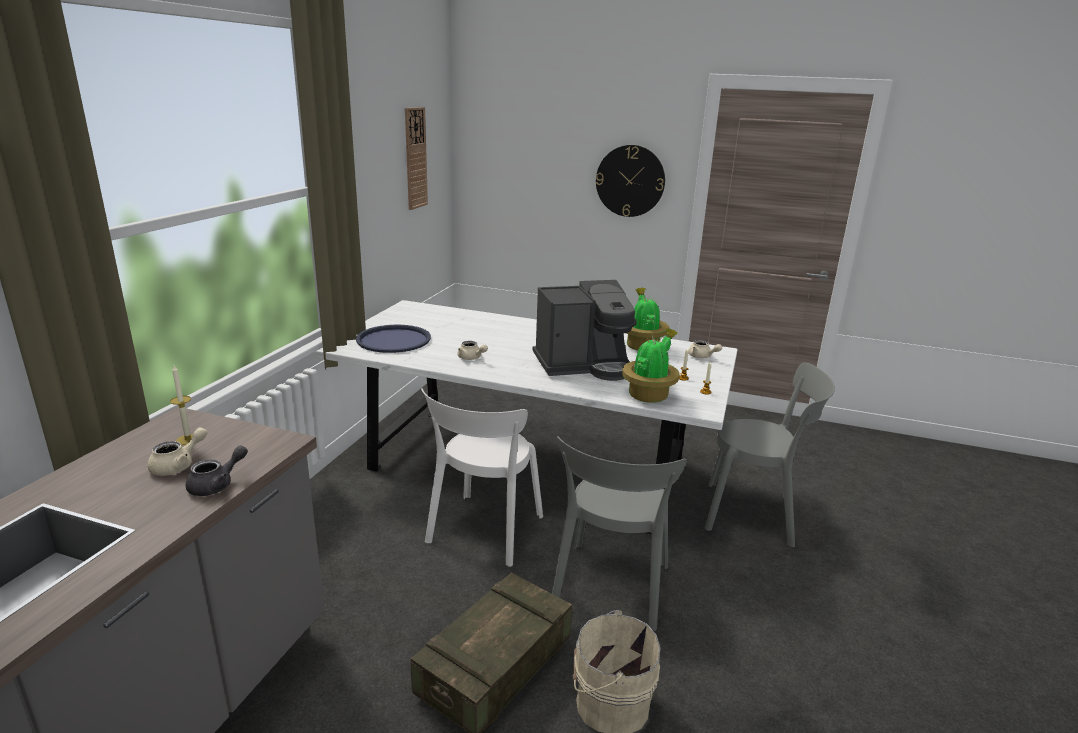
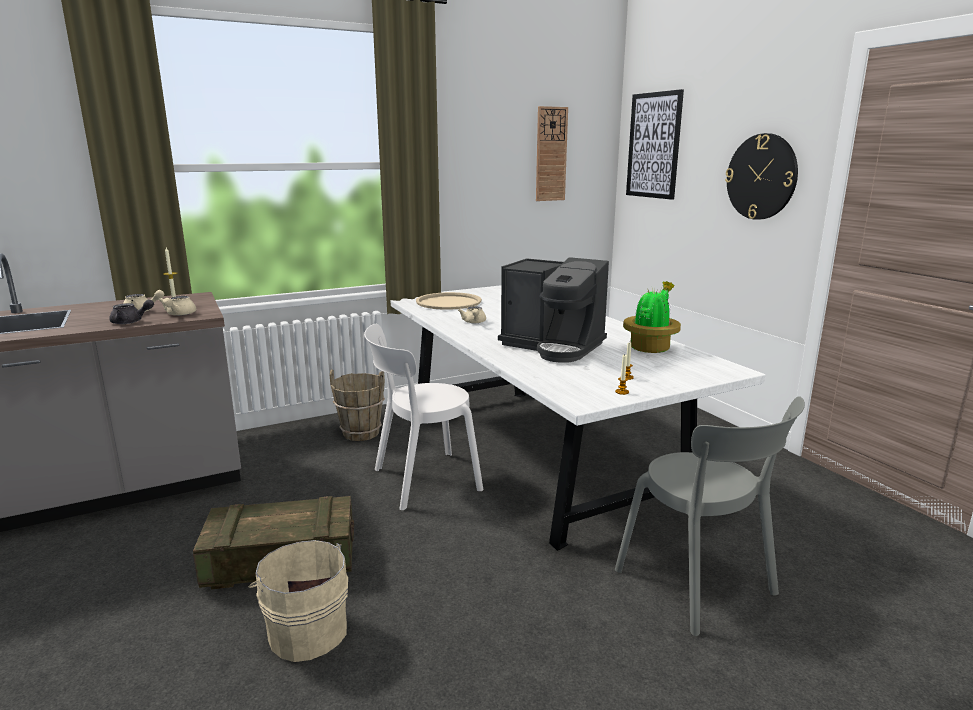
camera: 45 degrees right, 5 degrees down
(348, 513) = (361, 433): none -> brown bucket
(393, 340) = (448, 302): blue tray -> beige tray
(503, 146) = (654, 145): none -> picture
(610, 589) = (443, 563): grey chair -> none
(649, 395) = (557, 378): potted plant -> none
(702, 357) = (696, 369): beige teapot -> beige teapot (178, 314)

